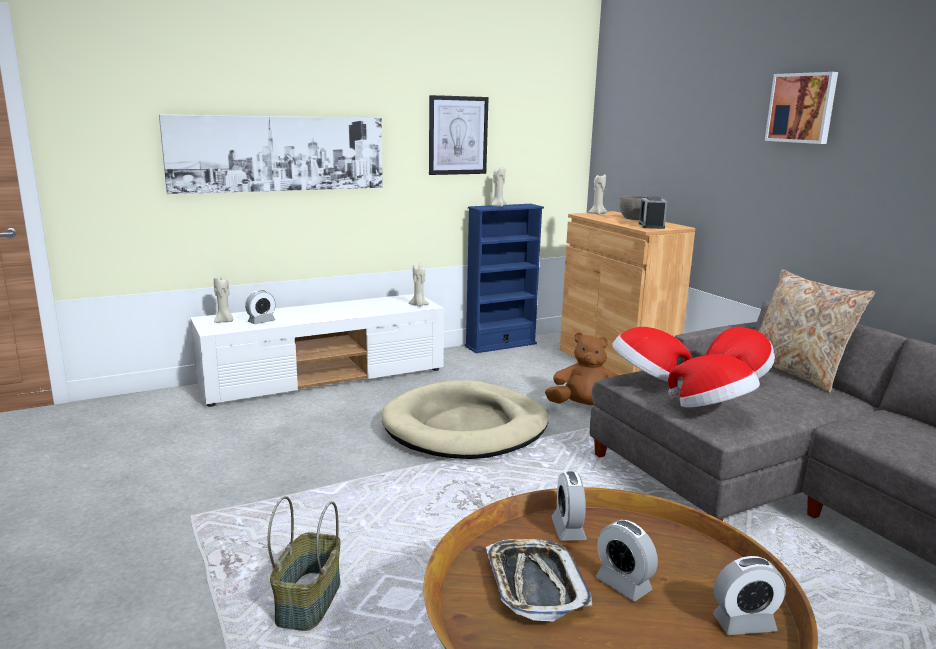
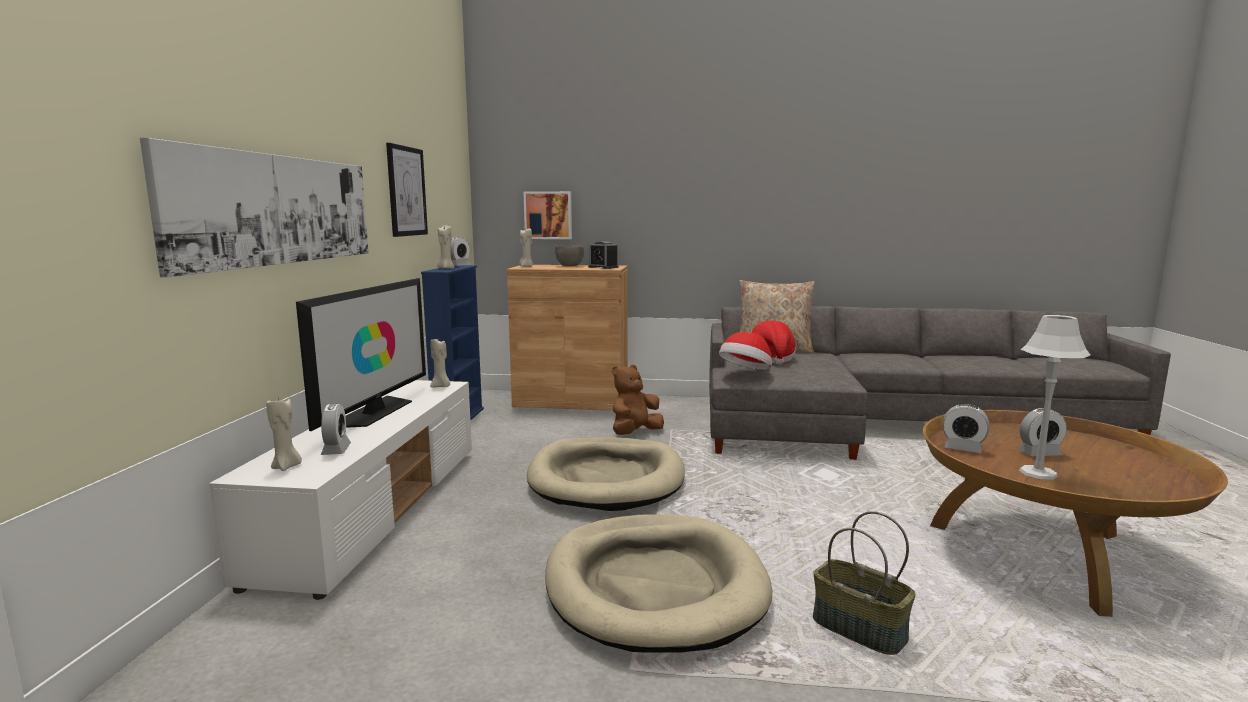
camera: 55 degrees left, 5 degrees down
(304, 496) = (654, 586): none -> beige dog bed
(338, 308) = (374, 412): none -> television
(534, 584) = (1038, 473): tray -> grey table lamp
(712, 409) = (818, 375): hat -> none
(744, 623) = (1084, 441): alarm clock -> alarm clock (459, 265)
(802, 108) = (712, 164): picture -> picture (548, 215)

